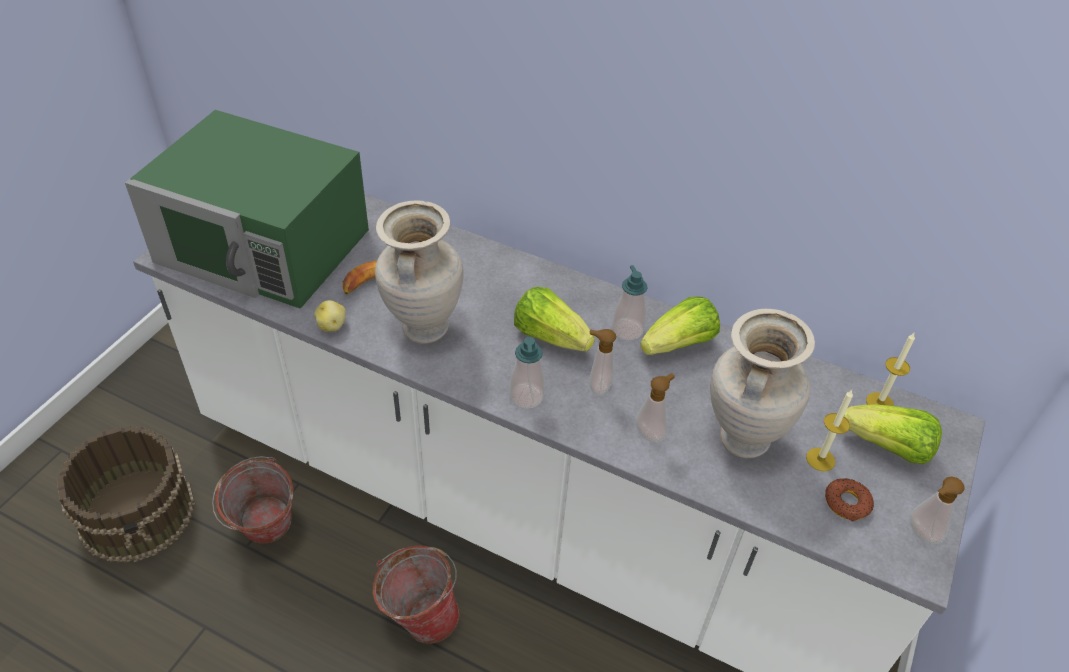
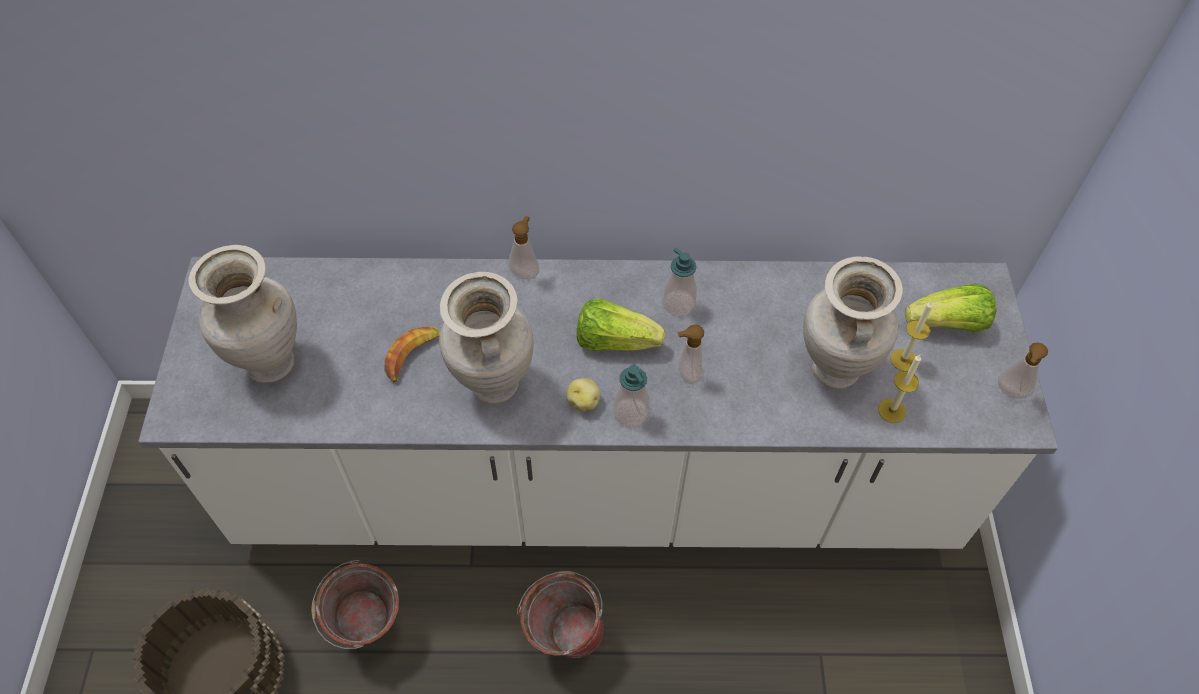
camera: 25 degrees left, 10 degrees up
(265, 246) = (271, 362): green microwave -> beige vase
(332, 325) = (402, 421): potato -> potato (583, 401)
(651, 433) = (757, 399): soap dispenser -> soap dispenser (525, 272)
(679, 344) = (731, 299): lettuce -> none
(847, 503) = (943, 391): donut -> none
(879, 403) = (921, 284): candle -> candle (892, 411)

